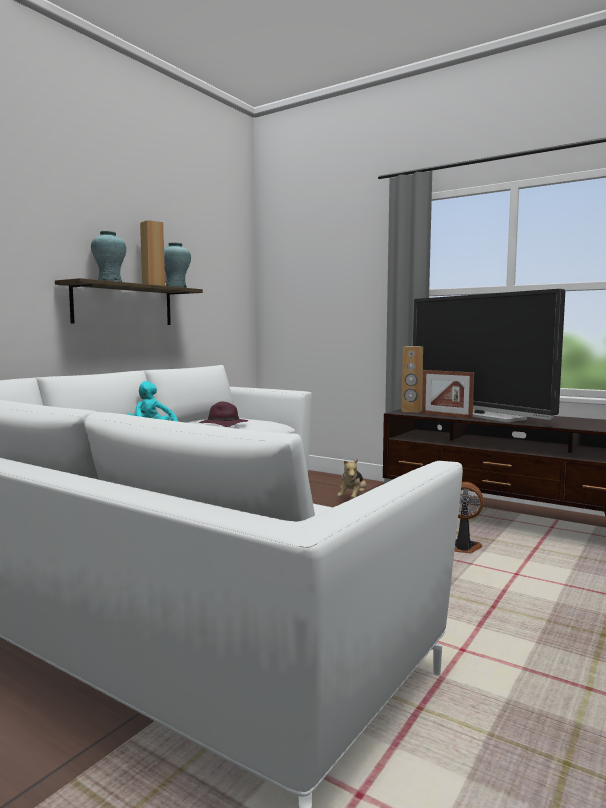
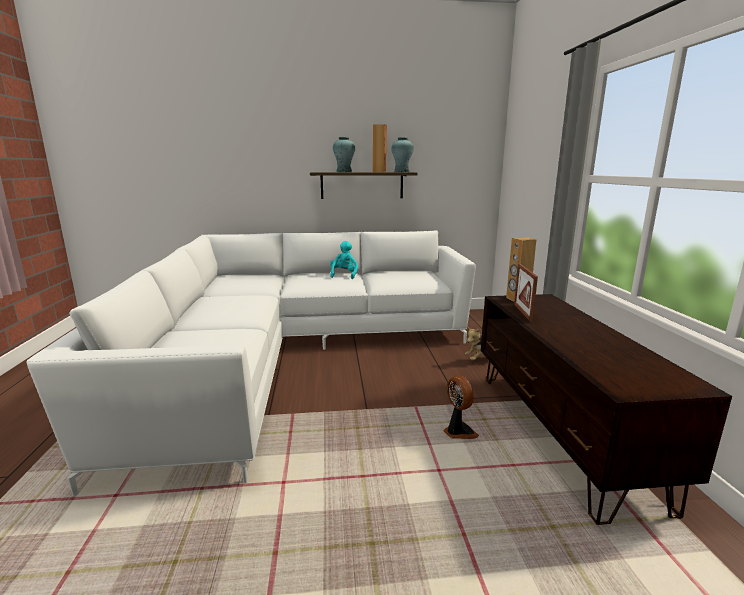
camera: 50 degrees right, 10 degrees up
(222, 425) = (395, 278): purple hat -> none
(479, 415) = (555, 320): television -> none

